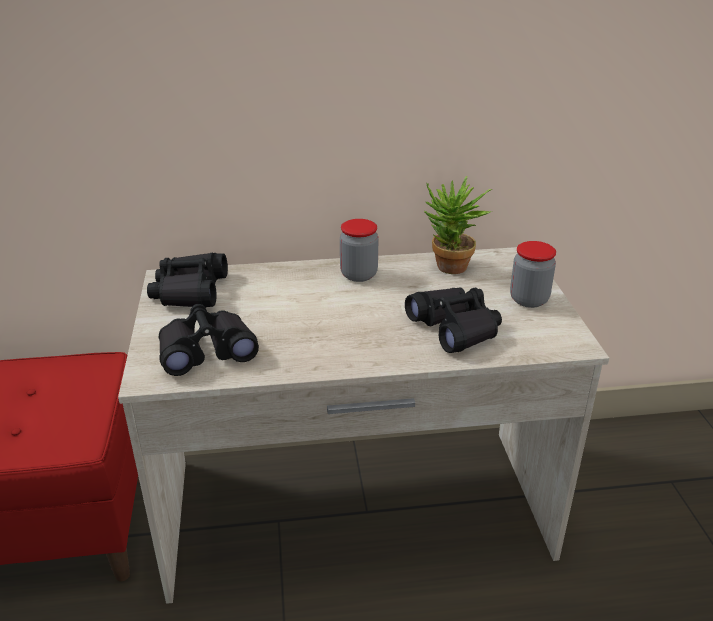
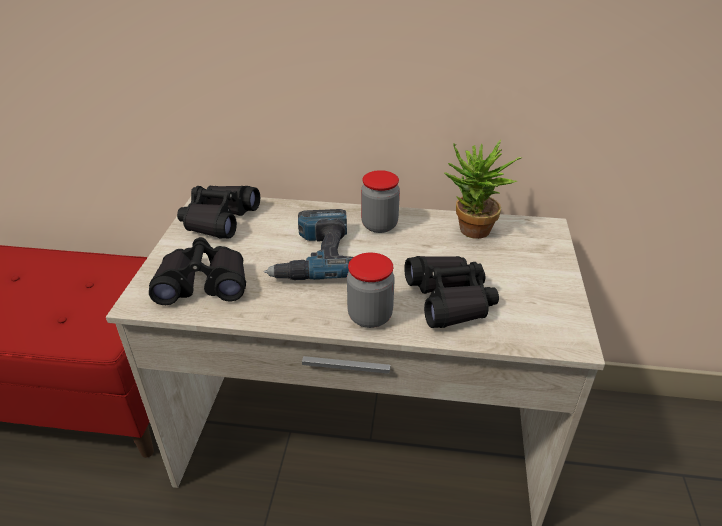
camera: 15 degrees right, 5 degrees up
(308, 310) = (315, 256): none -> power drill
(529, 300) = (540, 279): jar -> jar (370, 316)

